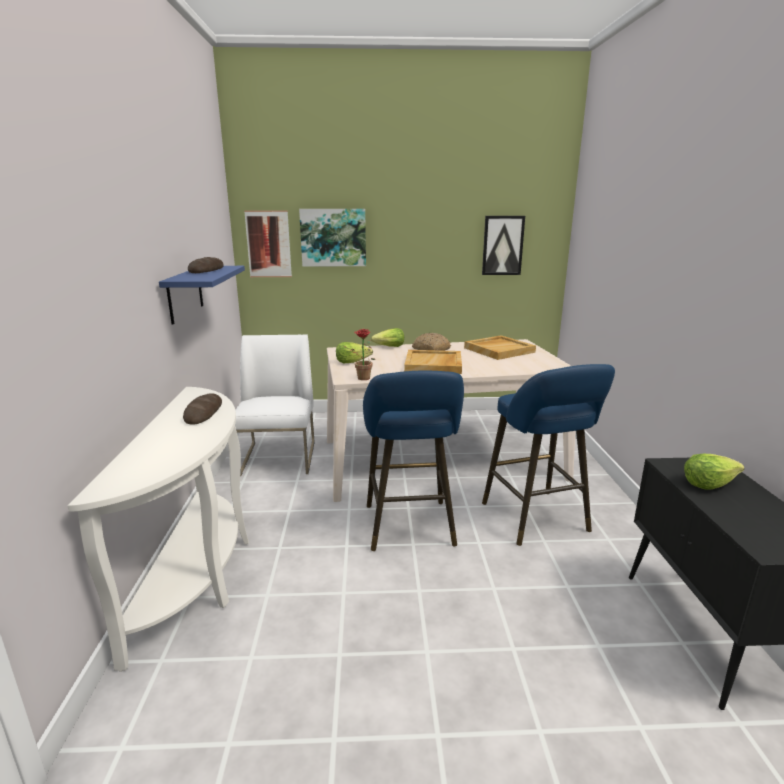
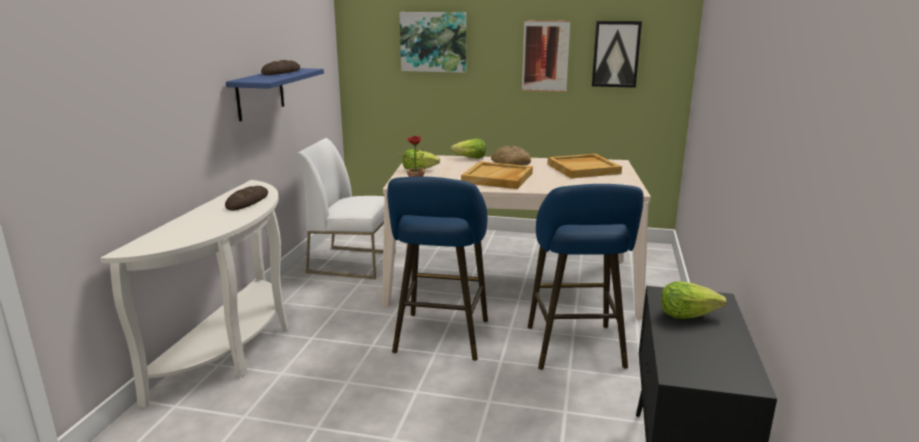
camera: 15 degrees right, 0 degrees up
(268, 244) = (370, 47): picture -> picture (545, 56)
(279, 458) = (353, 262): white chair -> white chair turned 90 degrees counterclockwise

